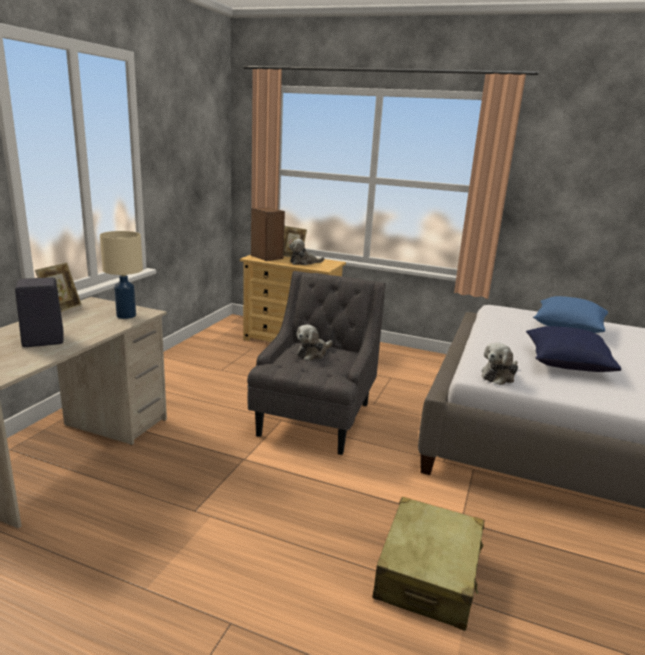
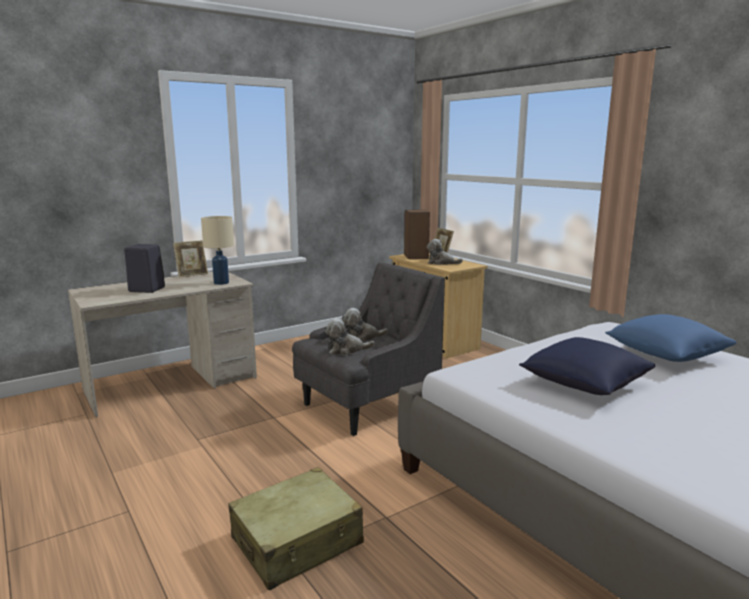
camera: 35 degrees right, 5 degrees down
(499, 376) = (475, 377): plush toy -> plush toy (346, 350)

